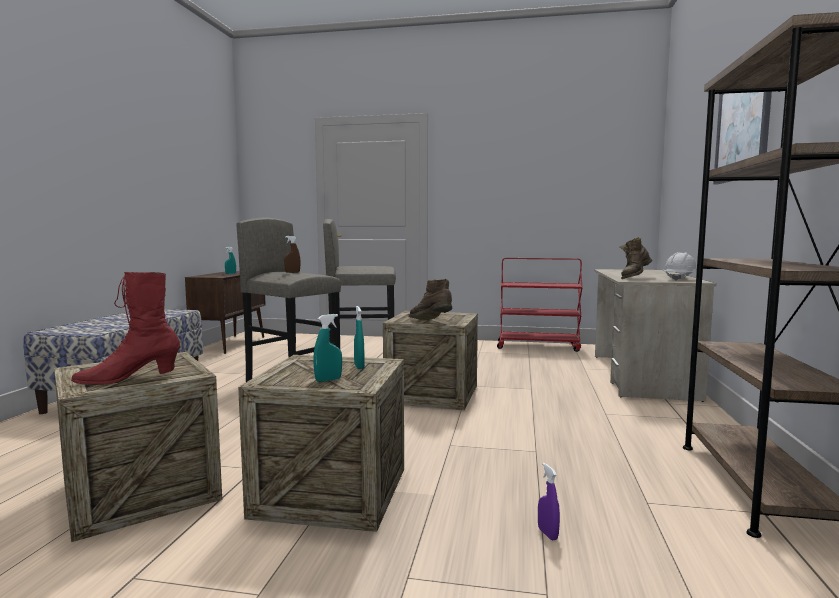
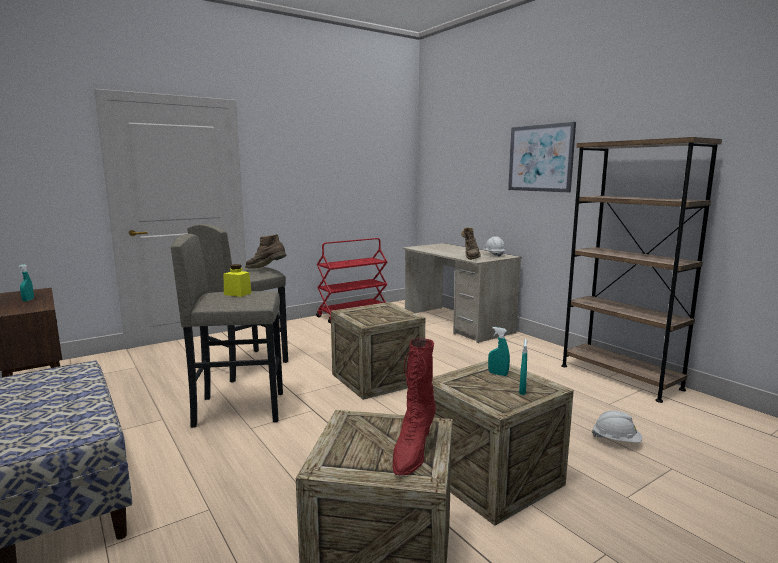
camera: 45 degrees left, 5 degrees up
(292, 272) = (237, 294): brown spray bottle -> yellow jar
(431, 322) = (393, 319): brown boot -> brown boot (266, 269)
(547, 534) = (616, 440): purple spray bottle -> white hard hat

